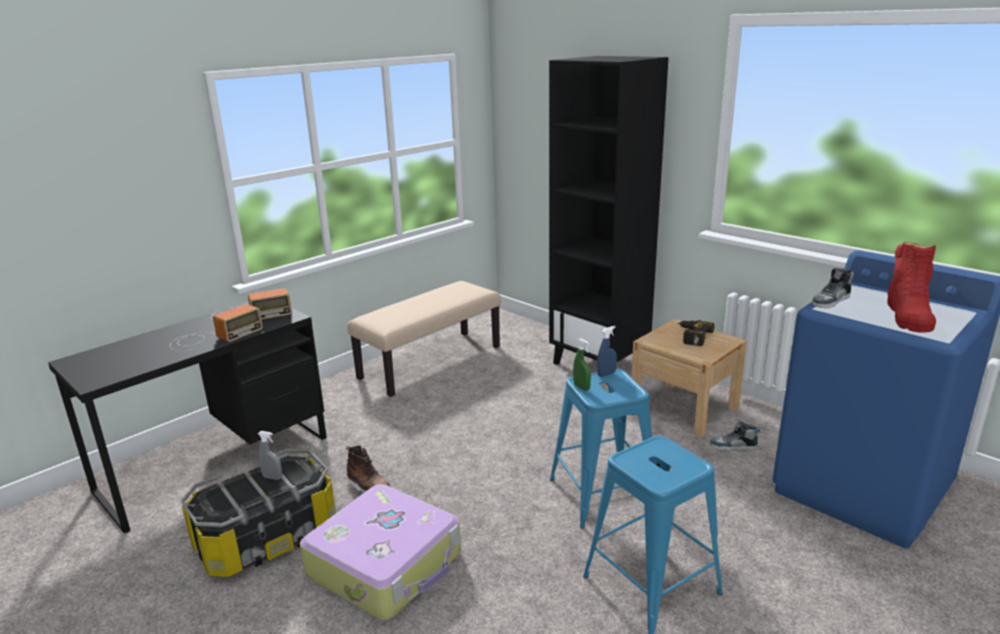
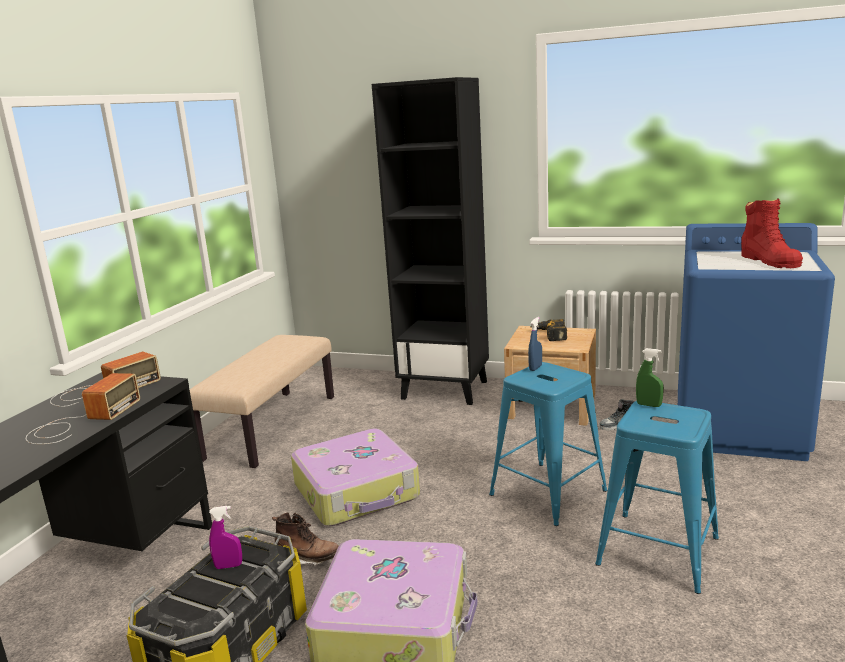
camera: 25 degrees left, 5 degrees down
(272, 477) = (228, 566): grey spray bottle -> purple spray bottle
(448, 441) = (357, 491): none -> suitcase
(581, 387) = (526, 382): green spray bottle -> green spray bottle (649, 405)
(831, 301) = (704, 262): shoe -> none

